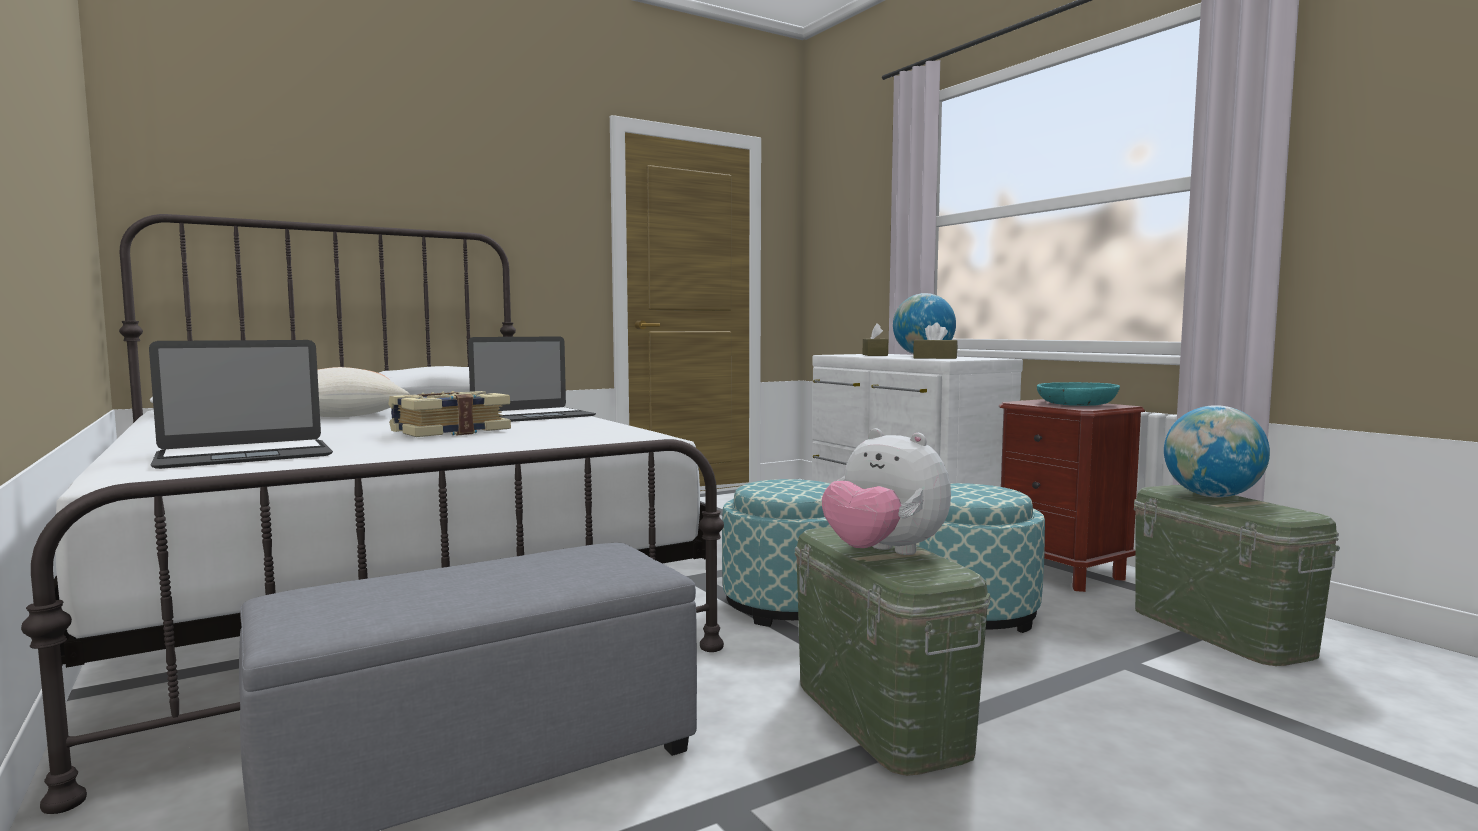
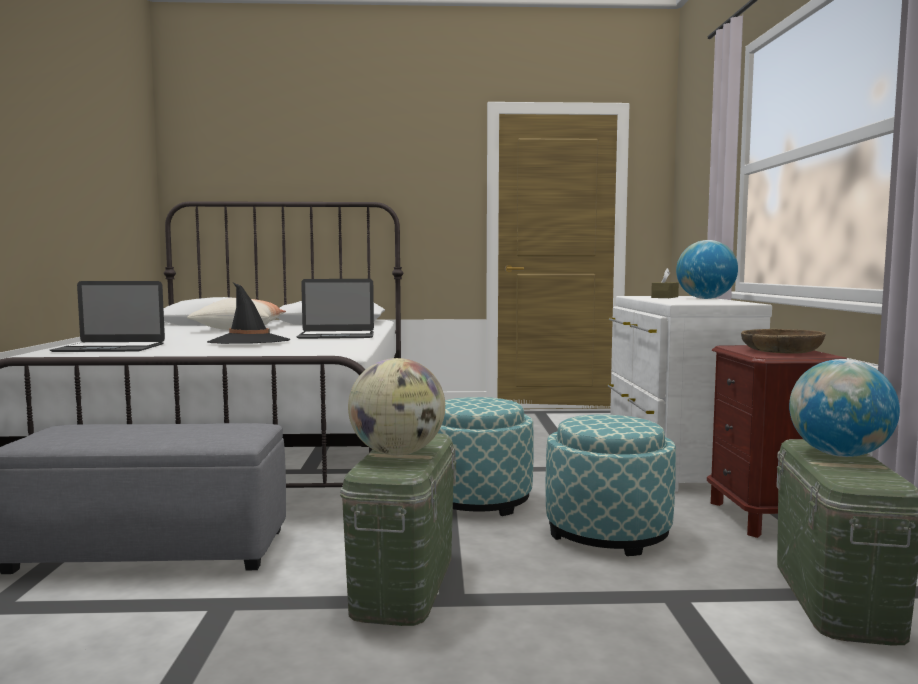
camera: 30 degrees right, 0 degrees up
(449, 431) = (249, 342): book -> black hat
(883, 553) = (397, 453): plush toy -> globe
(935, 358) = (688, 301): brown tissue box -> none
(1075, 404) = (780, 351): turquoise bowl -> brown bowl

